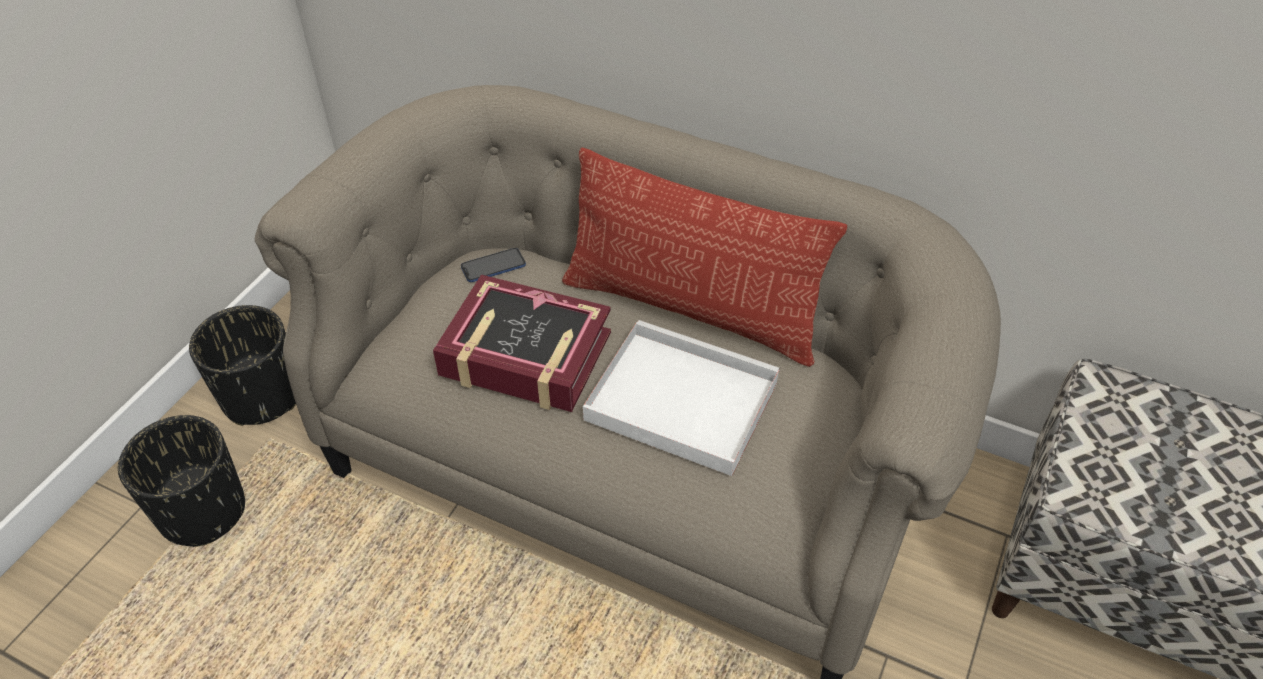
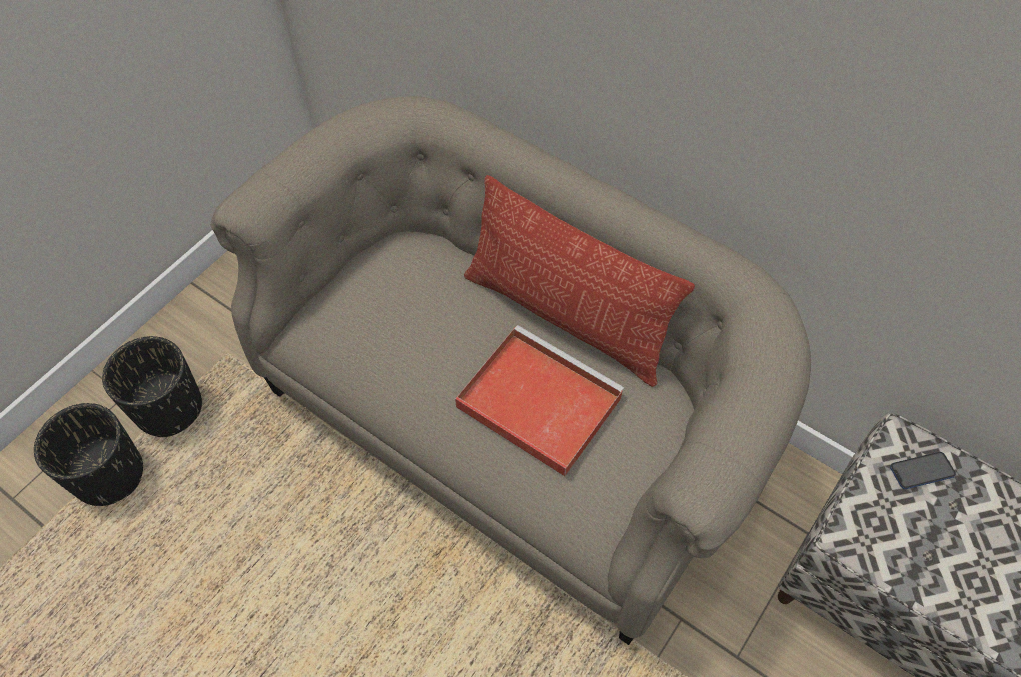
camera: 10 degrees right, 10 degrees up
(262, 396) = (226, 315): black planter -> black planter (110, 474)
(493, 266) = (410, 253): phone -> phone (921, 471)
(525, 355) = (421, 340): book -> none
(677, 401) = (536, 401): white tray -> red tray

